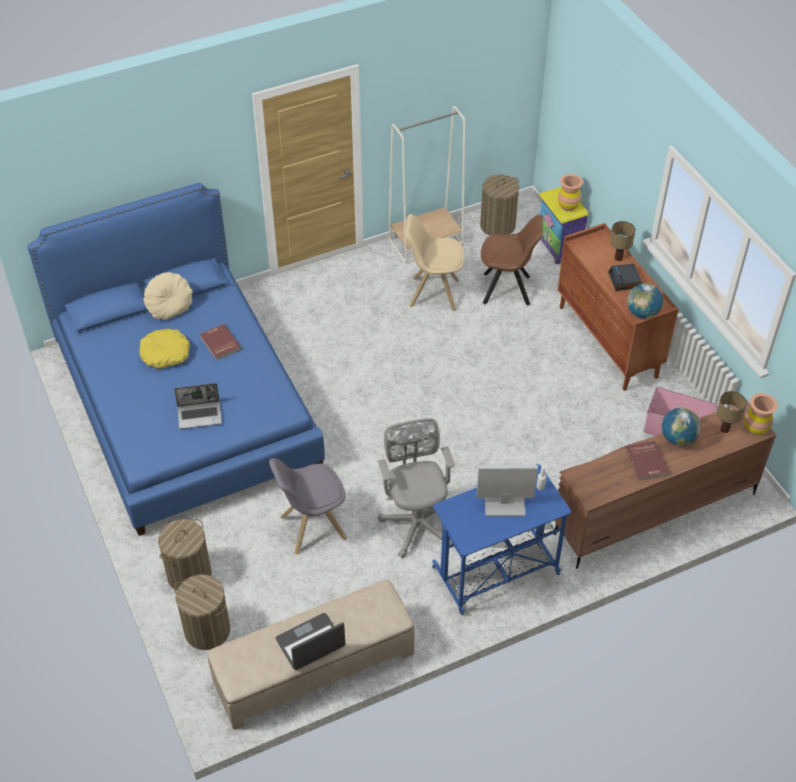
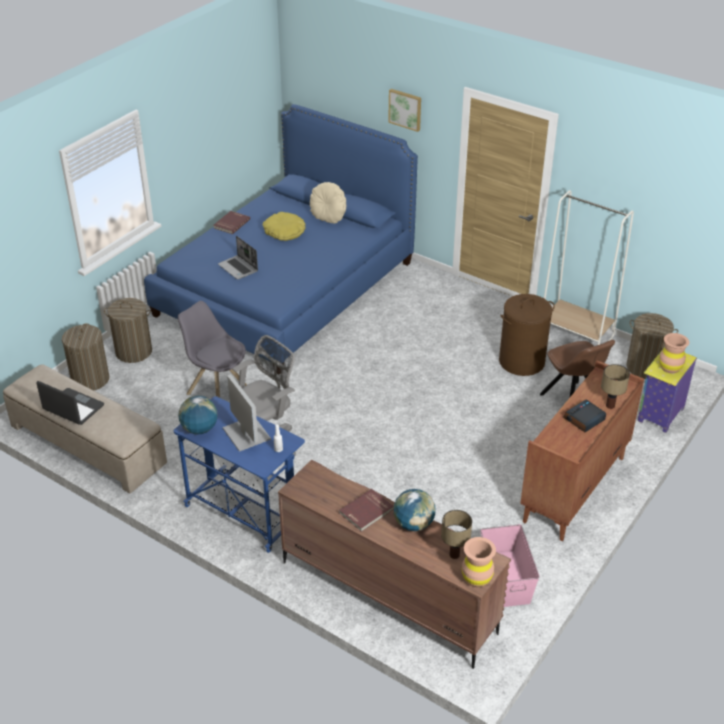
camera: 60 degrees right, 10 degrees down
(186, 153) = (405, 109): none -> picture
(219, 343) = (316, 250): red book -> red book (231, 223)
(433, 293) = (521, 361): beige chair -> brown laundry basket
(642, 313) = (552, 445): globe -> globe (199, 429)

